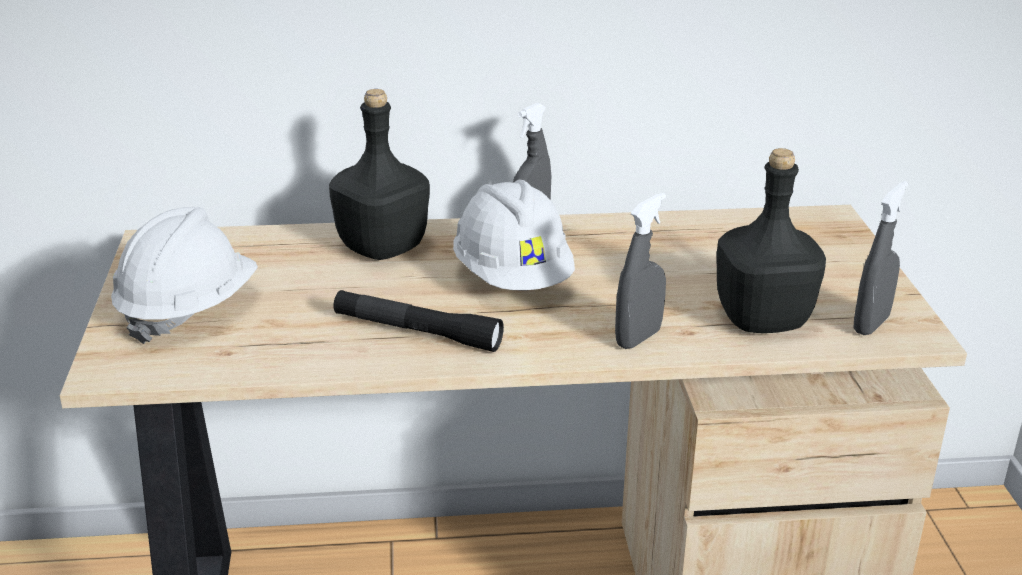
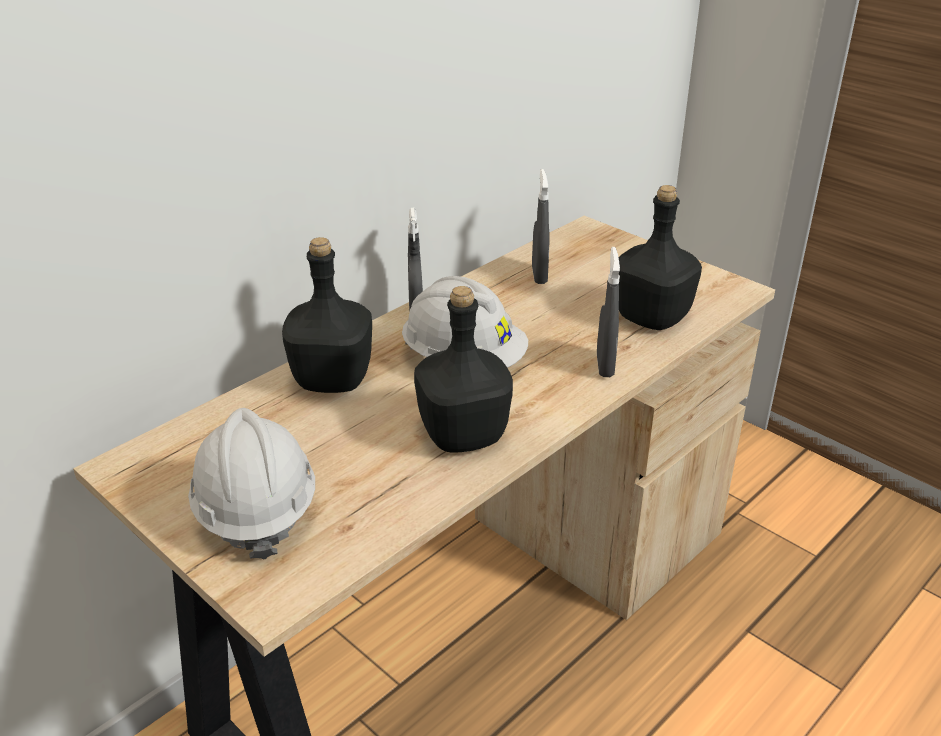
camera: 40 degrees left, 5 degrees up
(417, 332) = (462, 434): black flashlight -> black bottle
(871, 324) = (709, 293): grey spray bottle -> grey spray bottle (539, 275)

